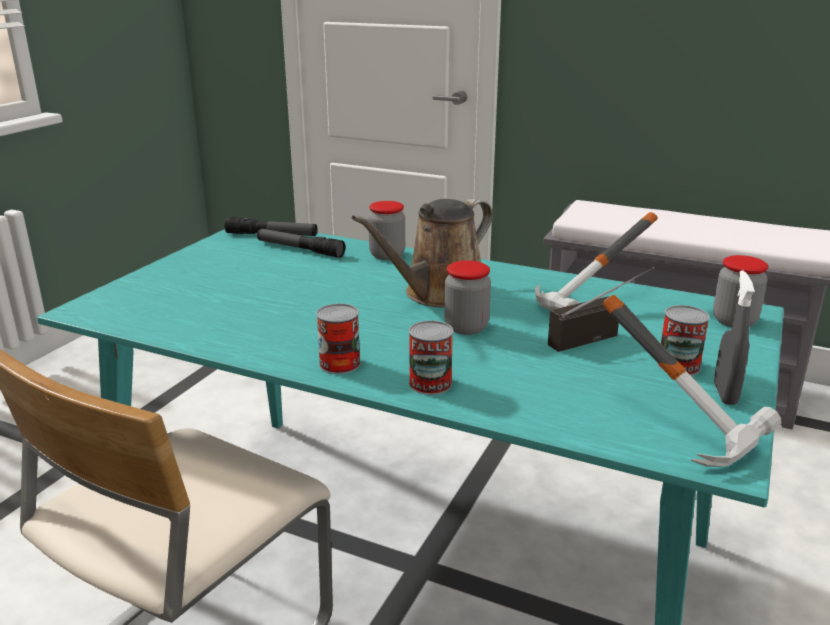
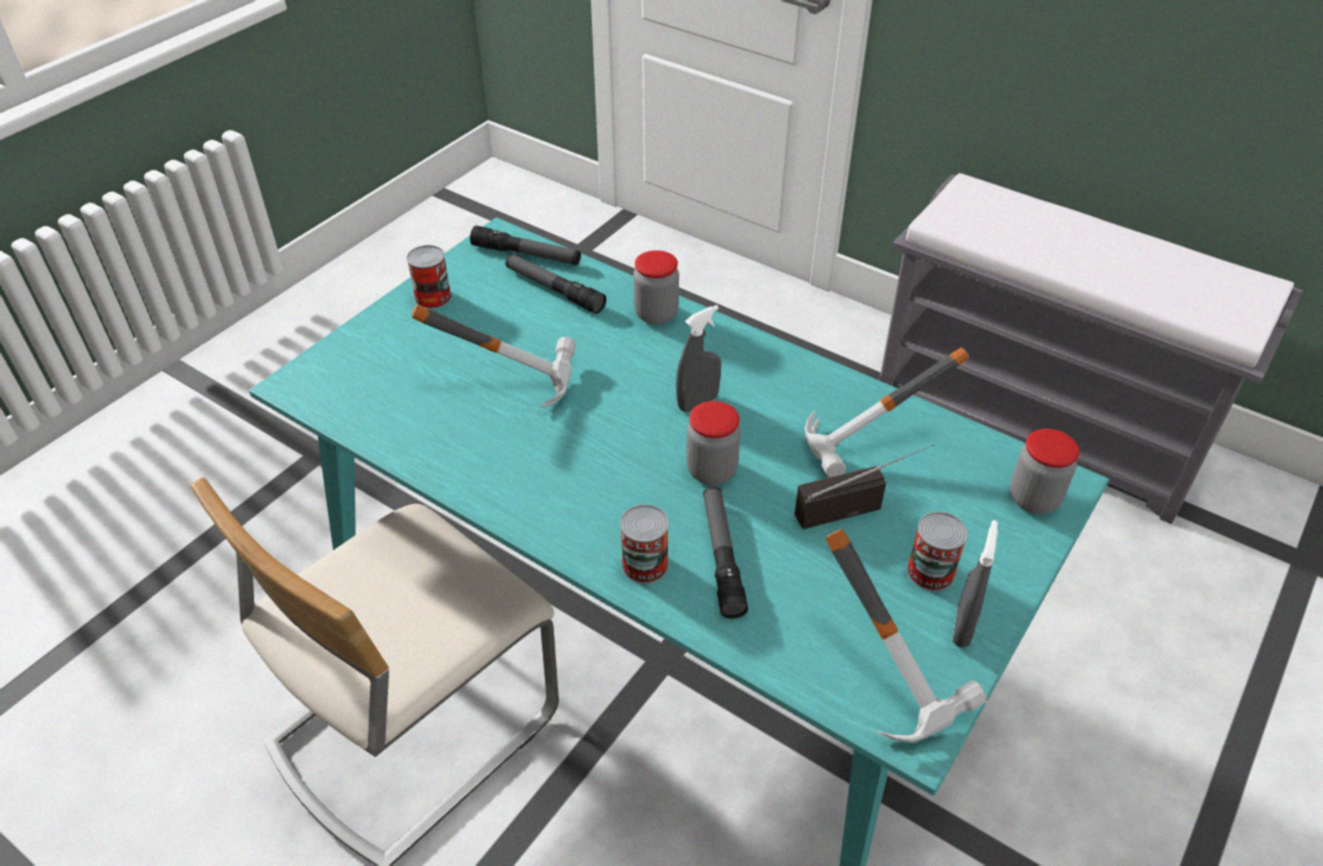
camera: 10 degrees right, 20 degrees up
(275, 292) = (510, 376): none -> hammer
(339, 364) = (556, 518): can -> can (433, 297)
(439, 294) = (697, 402): brown watering can -> grey spray bottle
(497, 373) = (722, 556): none -> flashlight

